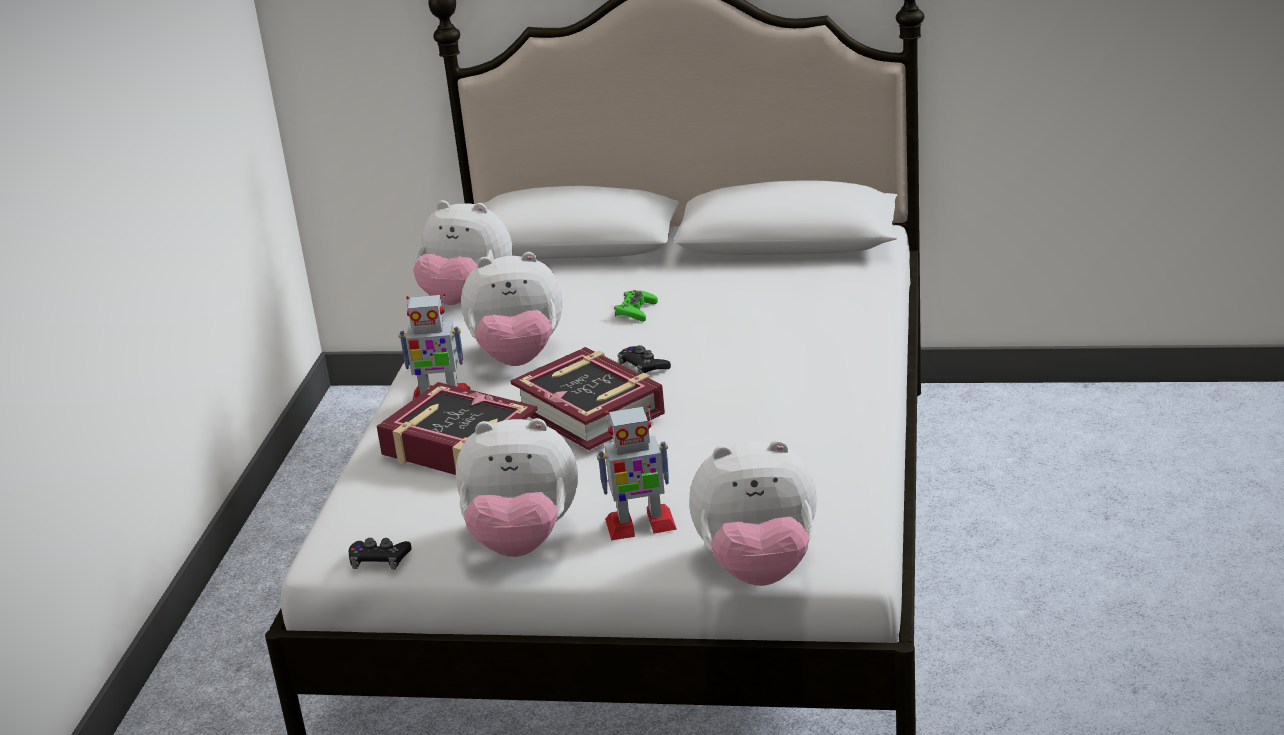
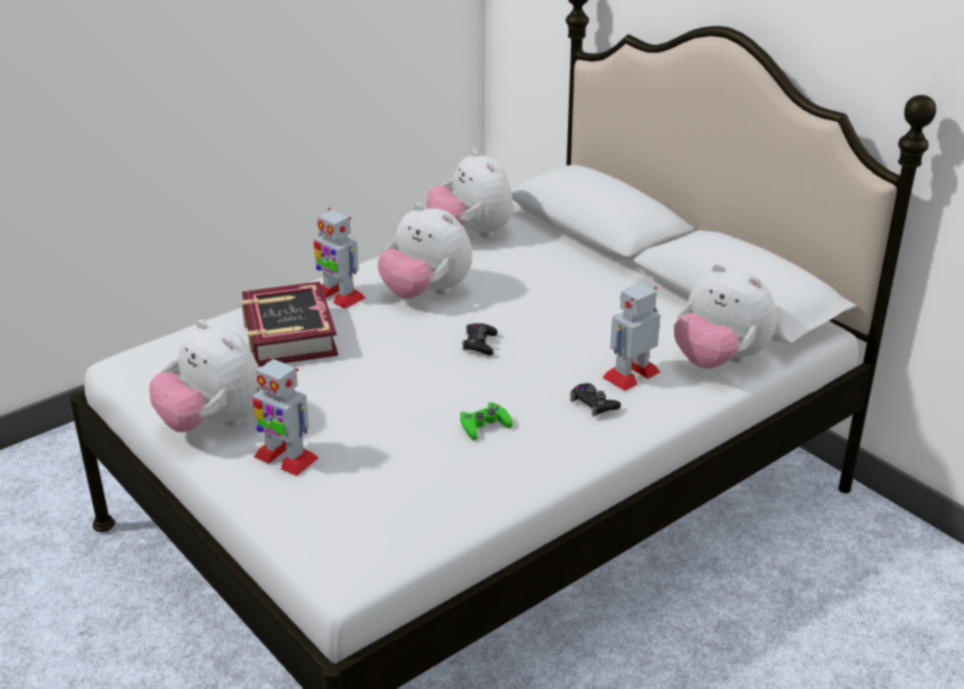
camera: 40 degrees right, 5 degrees up
(379, 559) = (137, 383): black game controller -> black game controller (593, 404)
(590, 411) = (393, 356): book -> none
(636, 311) = (548, 300): green game controller -> green game controller (484, 425)
(758, 569) = (289, 540): plush toy -> plush toy (719, 360)
(801, 324) = (631, 374): none -> toy robot

